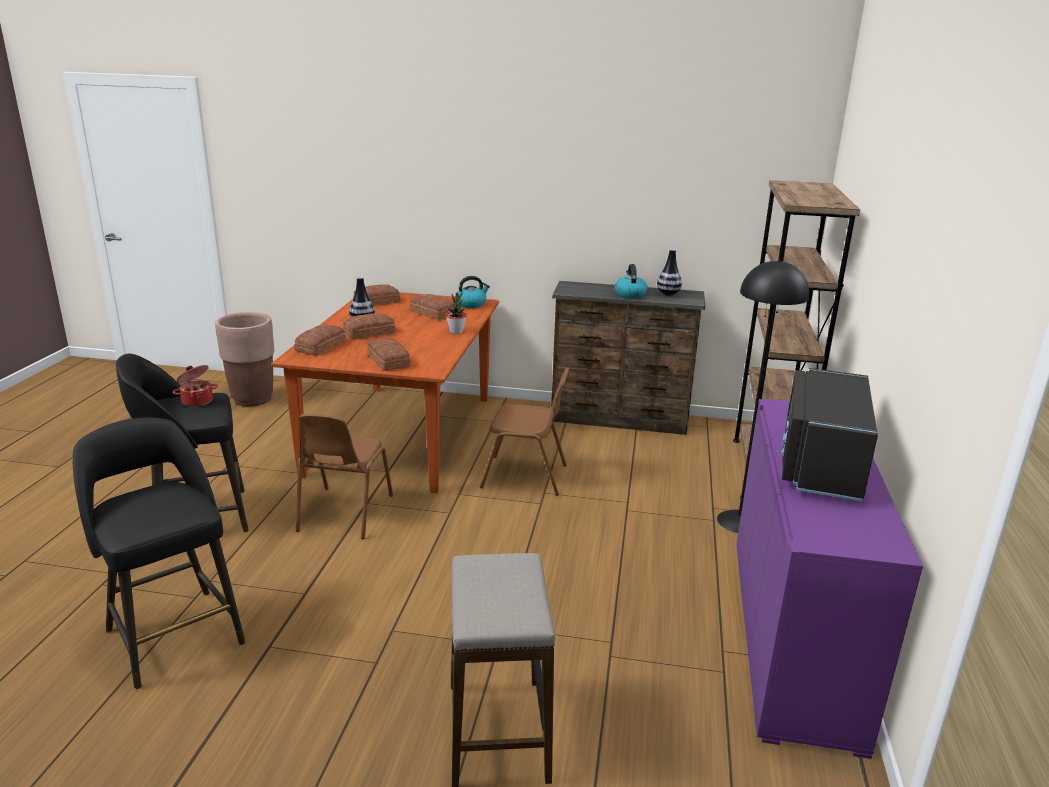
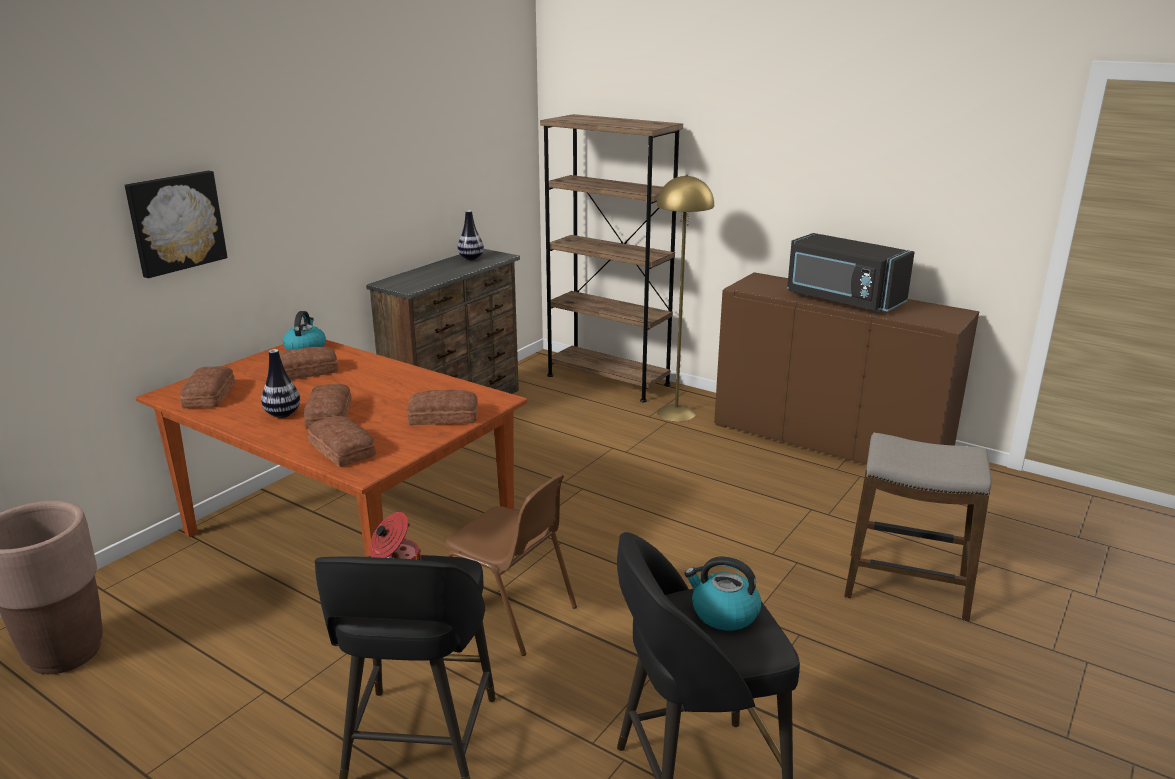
camera: 65 degrees left, 0 degrees up
(409, 189) = (175, 222): none -> picture
(456, 331) = (389, 370): potted plant -> none
(526, 476) = (524, 484): brown chair -> none
(630, 294) = (453, 269): kettle -> kettle (723, 613)
(739, 521) = (675, 413): black floor lamp -> yellow floor lamp
(792, 636) = (829, 440): purple cabinet -> brown cabinet

